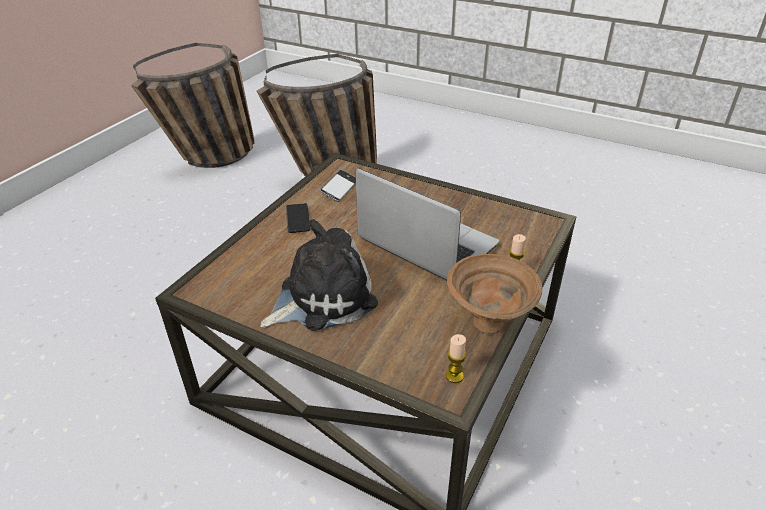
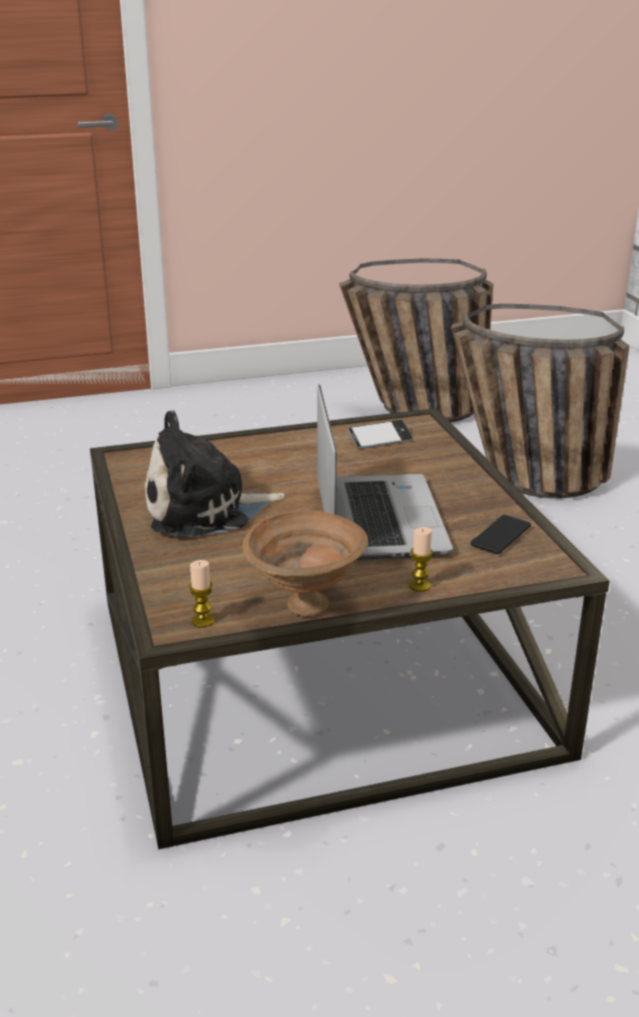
camera: 45 degrees right, 10 degrees down
(298, 218) = (294, 445): phone -> phone (500, 535)
(322, 297) = (205, 510): plush toy -> plush toy turned 150 degrees clockwise

